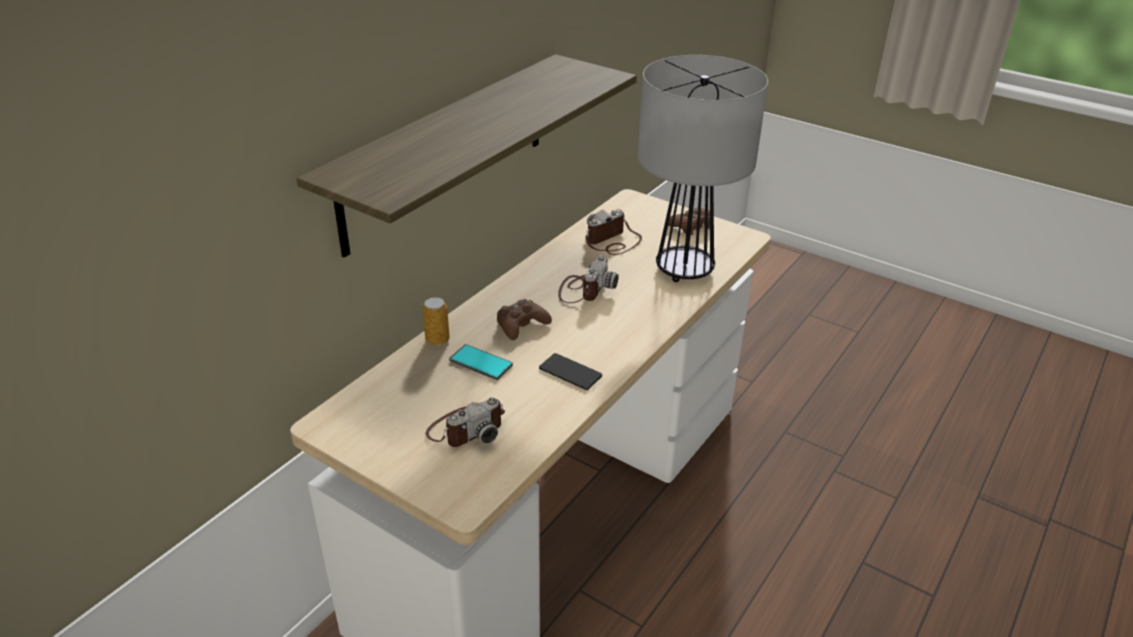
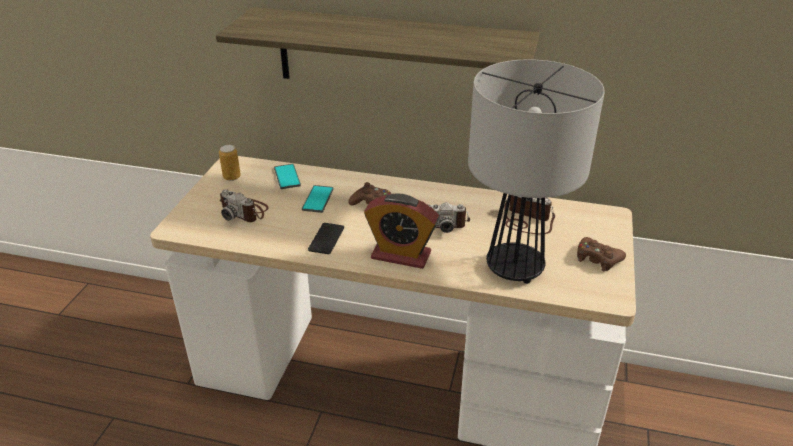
camera: 70 degrees right, 0 degrees up
(406, 378) = (287, 177): none -> phone
(437, 340) = (334, 177): can -> can (232, 177)
(629, 328) = (401, 255): none -> alarm clock

